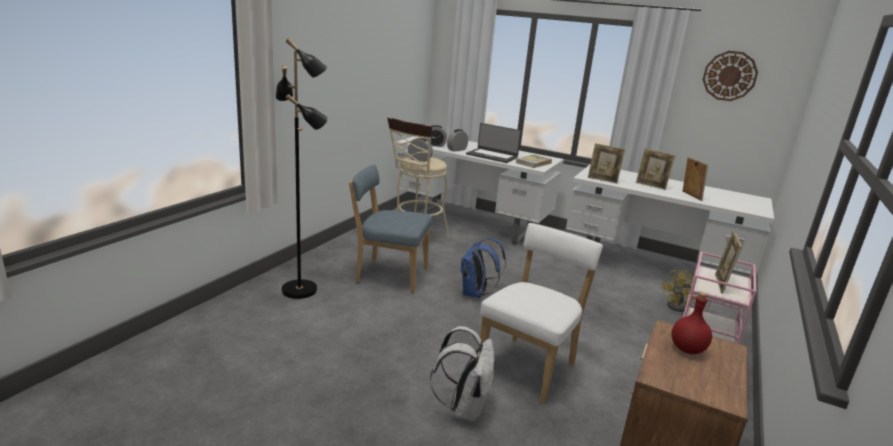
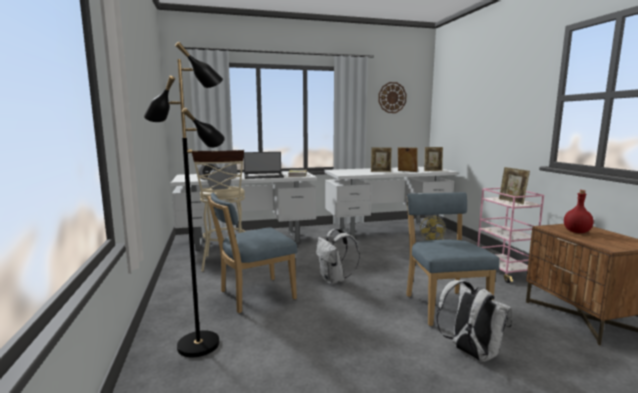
camera: 40 degrees left, 10 degrees down
(476, 294) = (334, 280): blue backpack -> white backpack
(529, 366) = (443, 306): white chair -> blue chair
(602, 180) = (355, 174): picture frame -> picture frame (433, 171)

